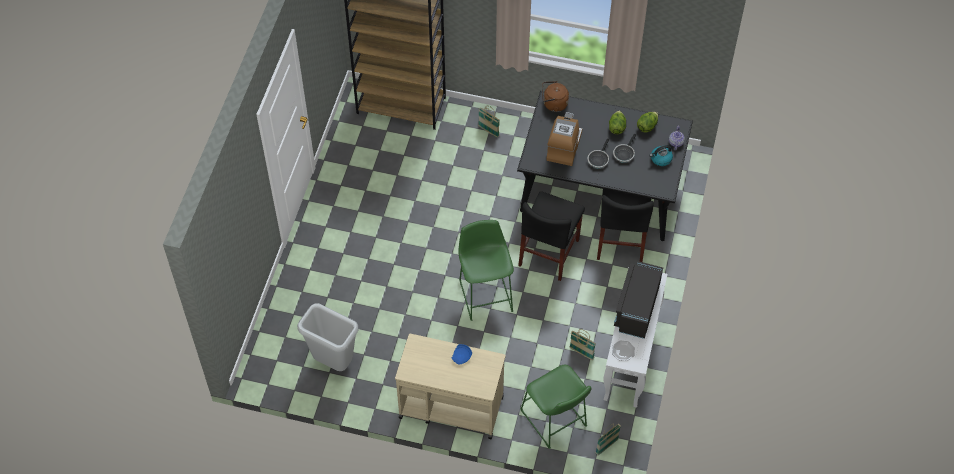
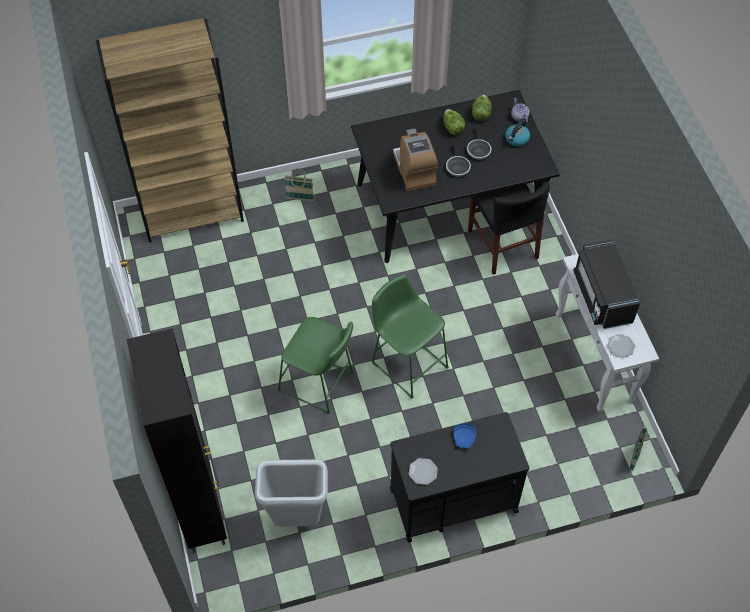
camera: 30 degrees left, 0 degrees up
(273, 324) = (202, 512): none -> black cabinet
(417, 365) = (423, 472): none -> plate
(450, 406) = (452, 500): beige cart -> black cart
(549, 252) = (442, 290): black chair -> none
(553, 104) = (374, 133): brown kettle -> none
(555, 421) = (567, 458): green stool -> green stool (319, 384)
(581, 353) = (543, 374): basket -> none

